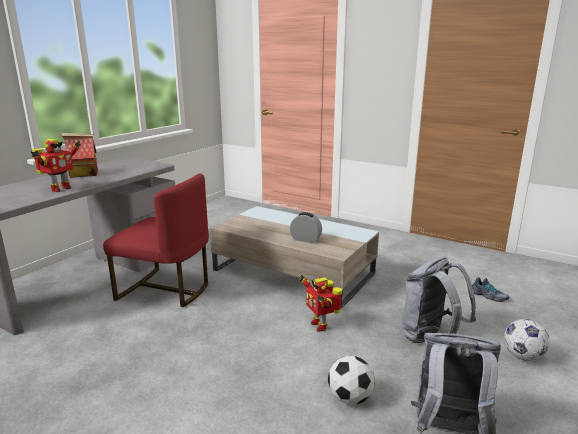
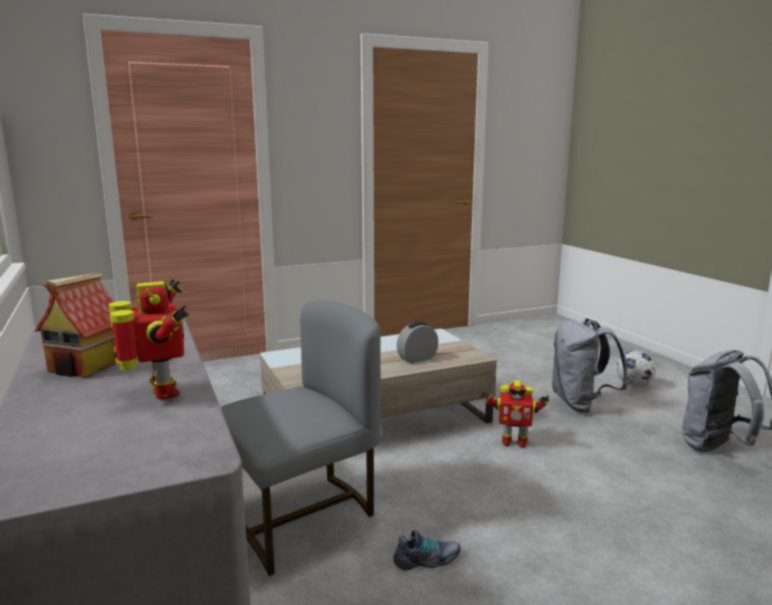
camera: 55 degrees left, 5 degrees down
(166, 290) = (300, 516): red chair -> grey chair
(350, 398) = (653, 471): football -> none
(488, 296) = (536, 360): shoe -> shoe (427, 560)

